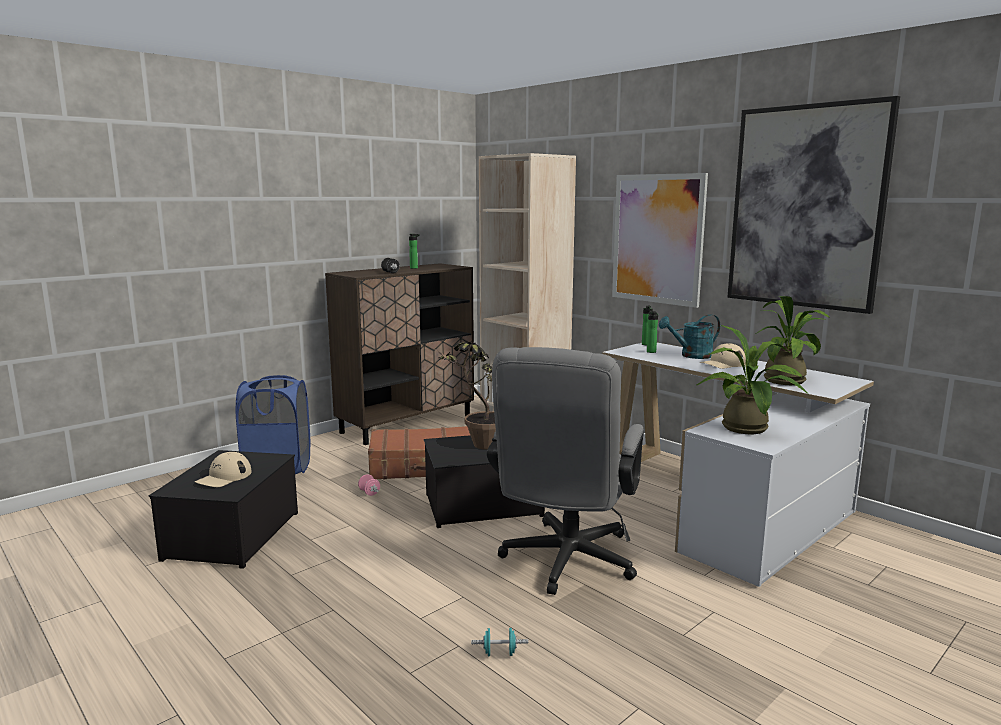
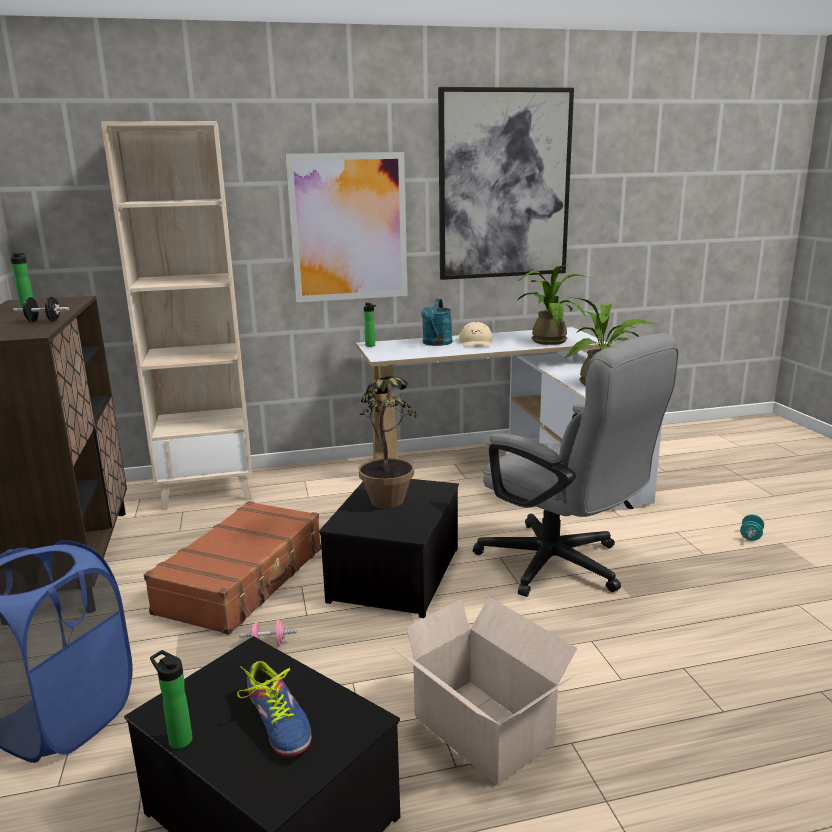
camera: 60 degrees left, 5 degrees up
(224, 477) = (279, 721): beige cap -> shoe
(326, 577) = (485, 732): none -> cardboard box
(499, 653) = (704, 647): turquoise dumbbell -> turquoise dumbbell (750, 536)
(651, 351) = (399, 349): bottle -> bottle (178, 739)

